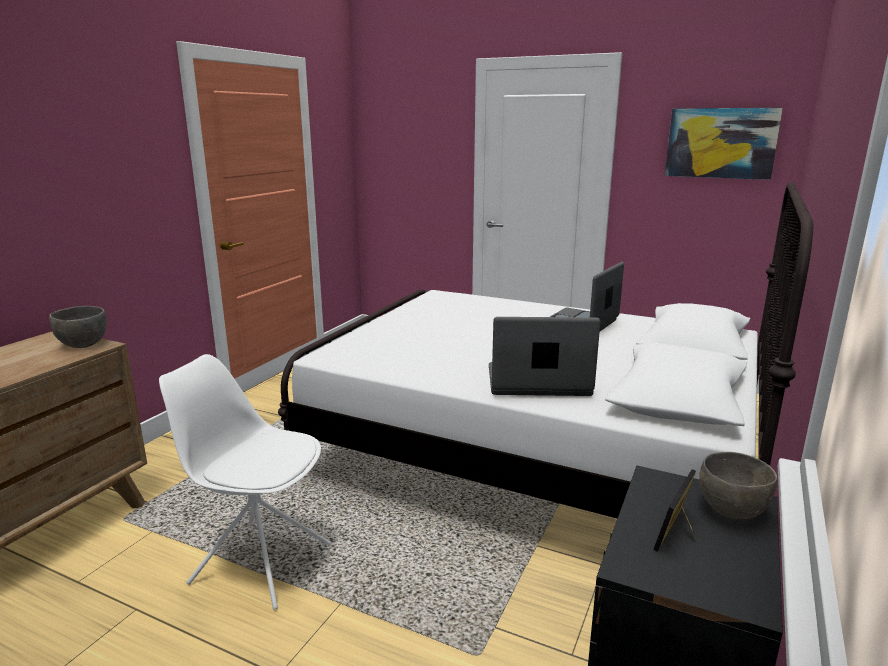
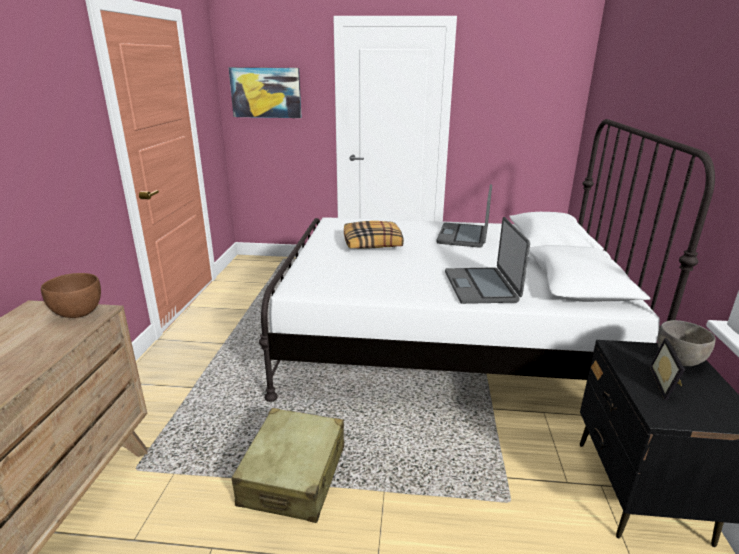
camera: 20 degrees left, 5 degrees up
(83, 344) = (77, 313): grey bowl -> brown bowl
(259, 562) = (294, 476): white chair -> beige suitcase
(457, 321) = (373, 243): none -> pillow
(538, 382) = (481, 286): laptop -> laptop turned 75 degrees counterclockwise
(721, 143) = (531, 88): picture -> picture (266, 92)

